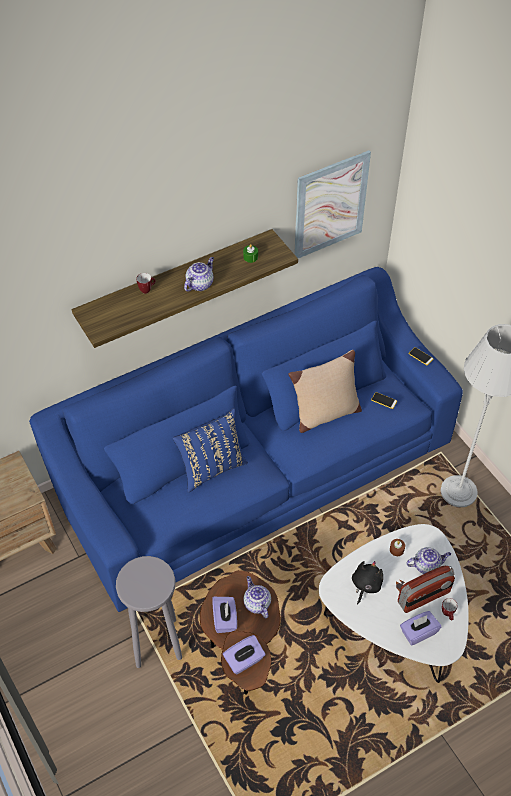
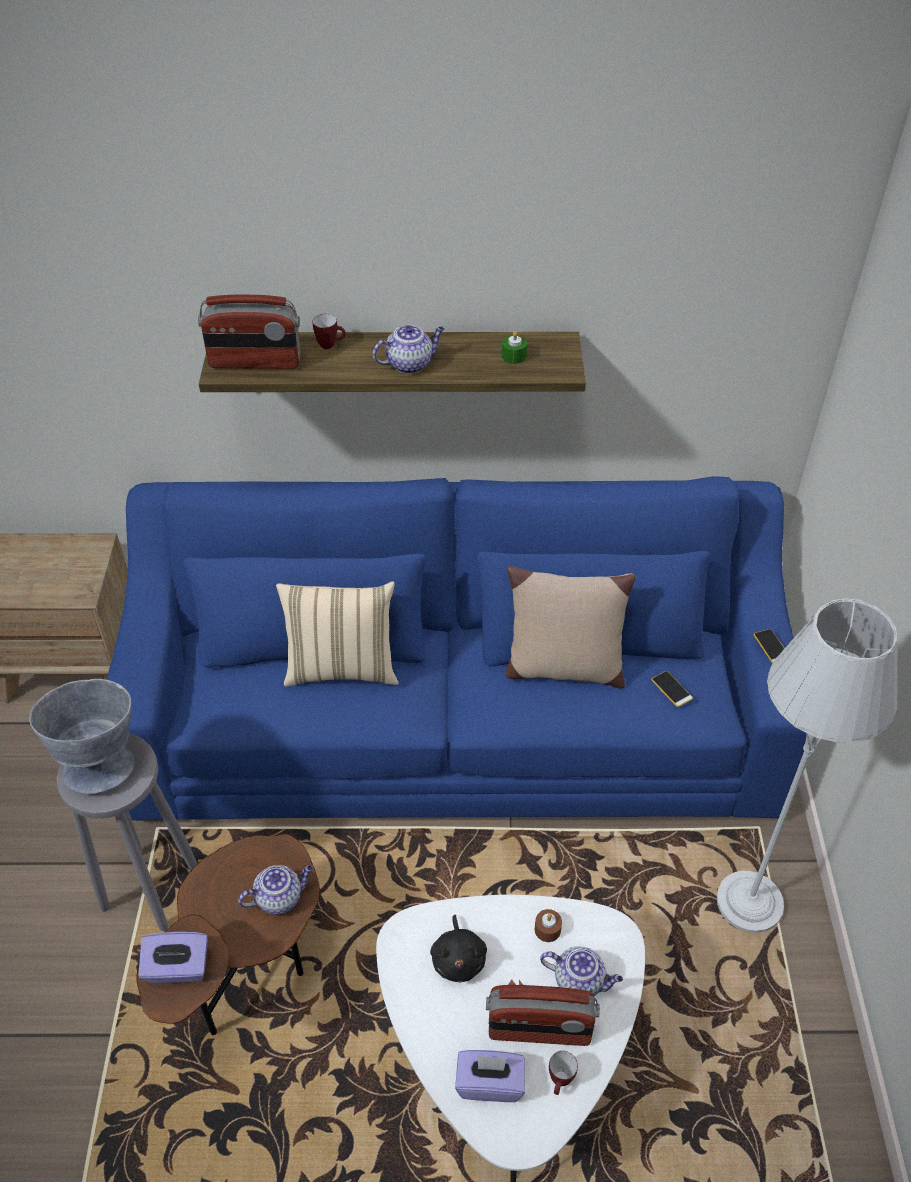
camera: 30 degrees right, 5 degrees down
(114, 317) = (255, 362): none -> radio
(137, 578) = (100, 760): none -> grey bowl
(211, 468) = (342, 668): blue pillow -> beige pillow
(225, 619) = (218, 897): purple tissue box -> none
(256, 603) = (280, 897): teapot -> teapot turned 60 degrees clockwise
(330, 205) = (696, 331): picture -> none
(365, 585) = (458, 959): black plush toy -> black plush toy turned 120 degrees clockwise

